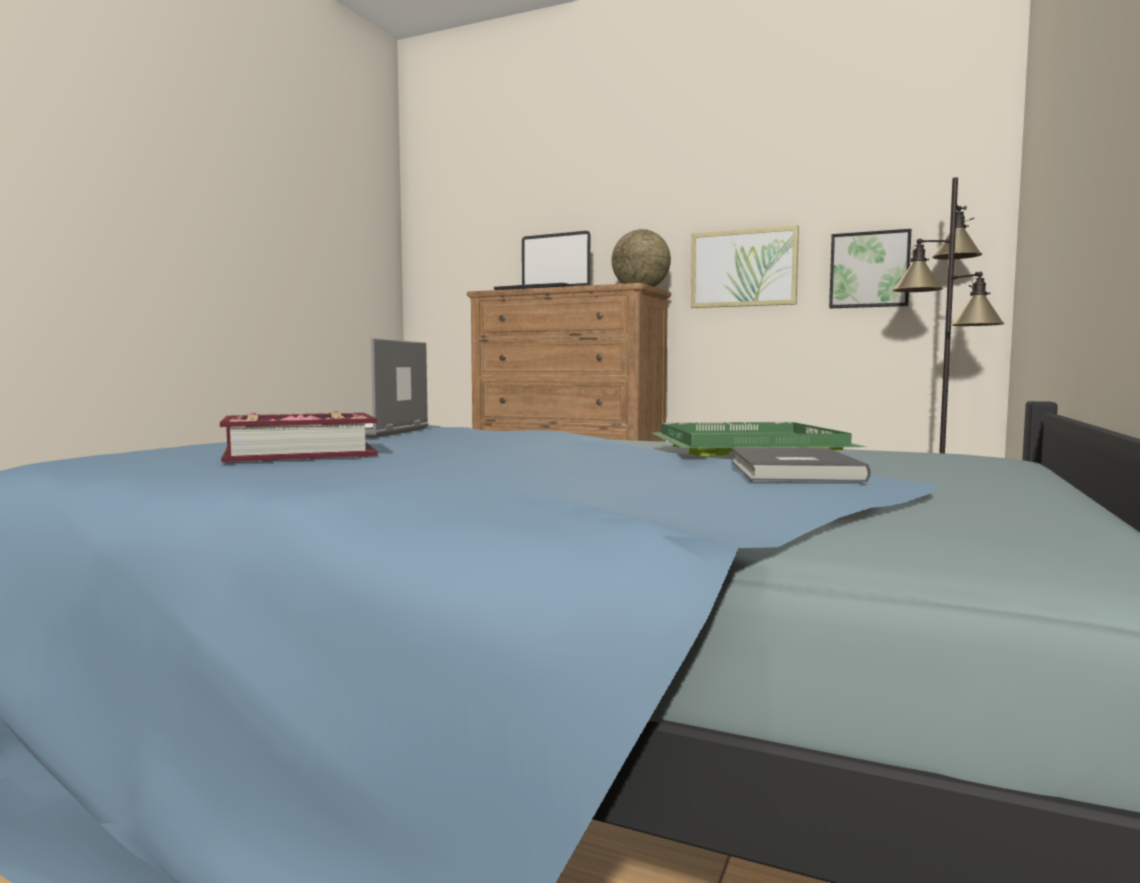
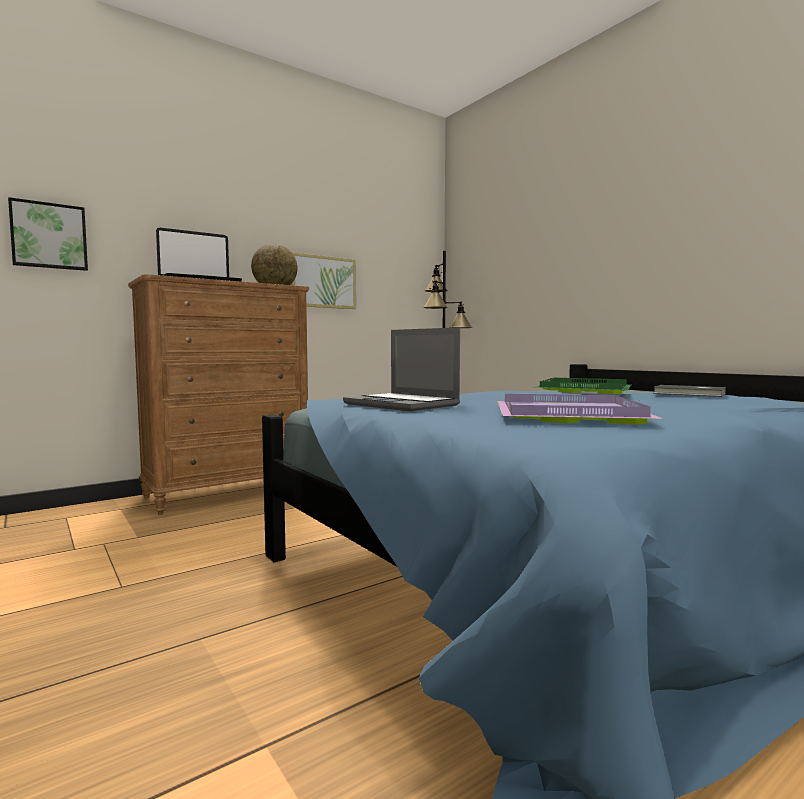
camera: 60 degrees left, 0 degrees up
(300, 453) = (564, 414): book -> purple tray
(869, 270) = (389, 292): picture -> picture (49, 236)

